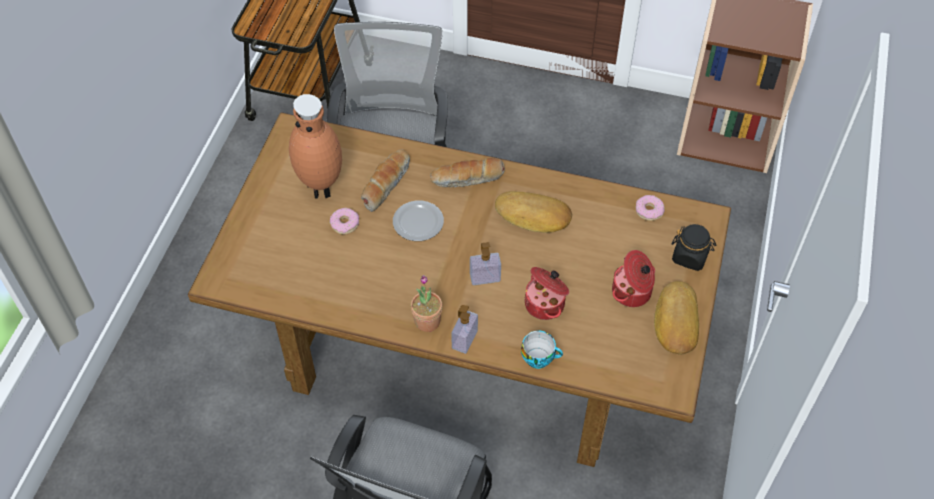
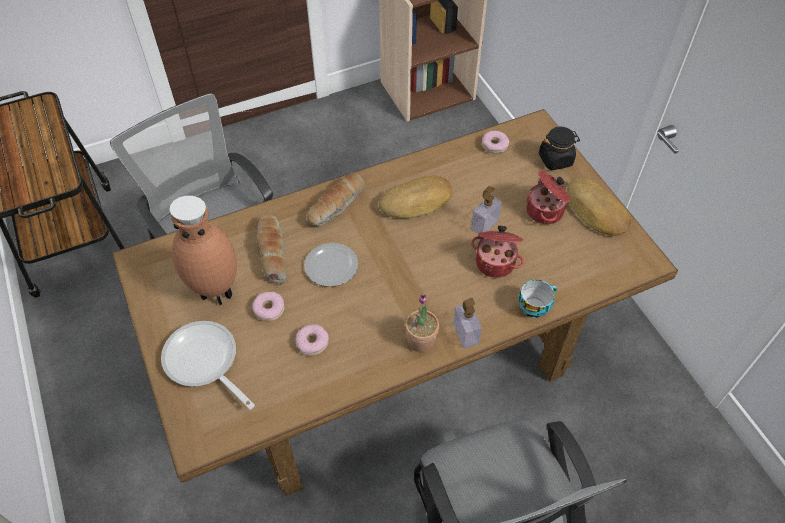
camera: 40 degrees left, 0 degrees up
(269, 231) = (204, 363): none -> frying pan
(351, 268) = (312, 342): none -> donut
(485, 277) = (430, 273): soap dispenser -> soap dispenser (484, 225)

